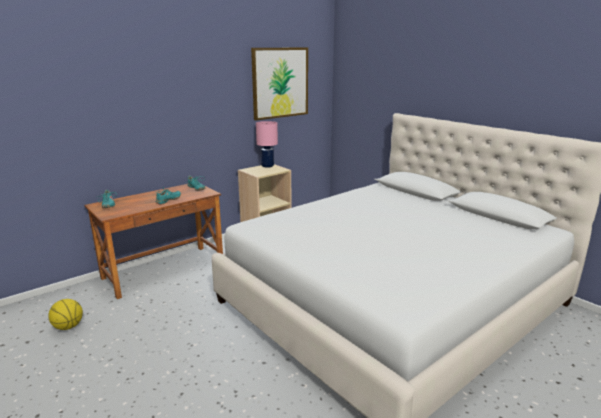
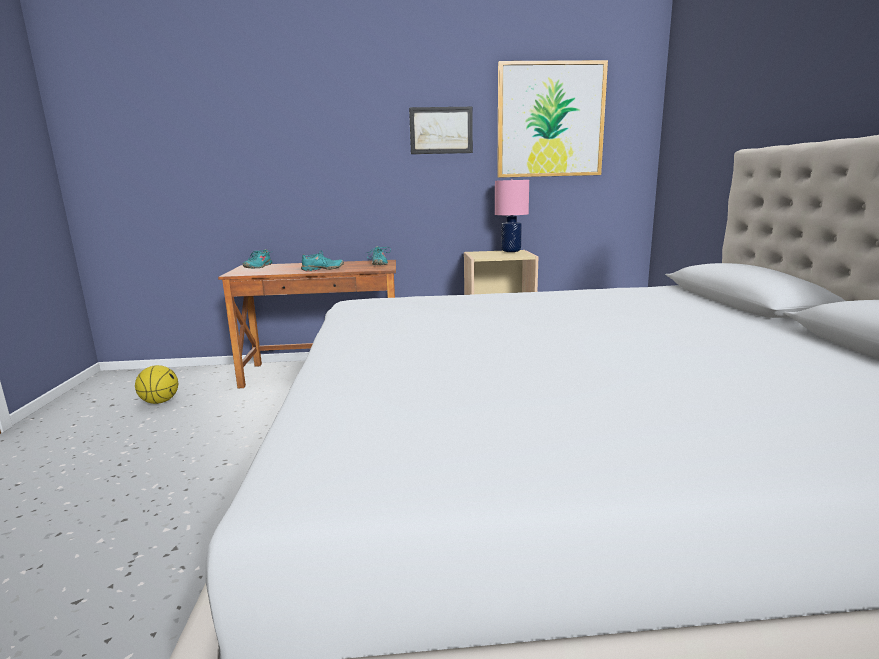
camera: 35 degrees right, 5 degrees down
(220, 92) = (441, 130): none -> picture

